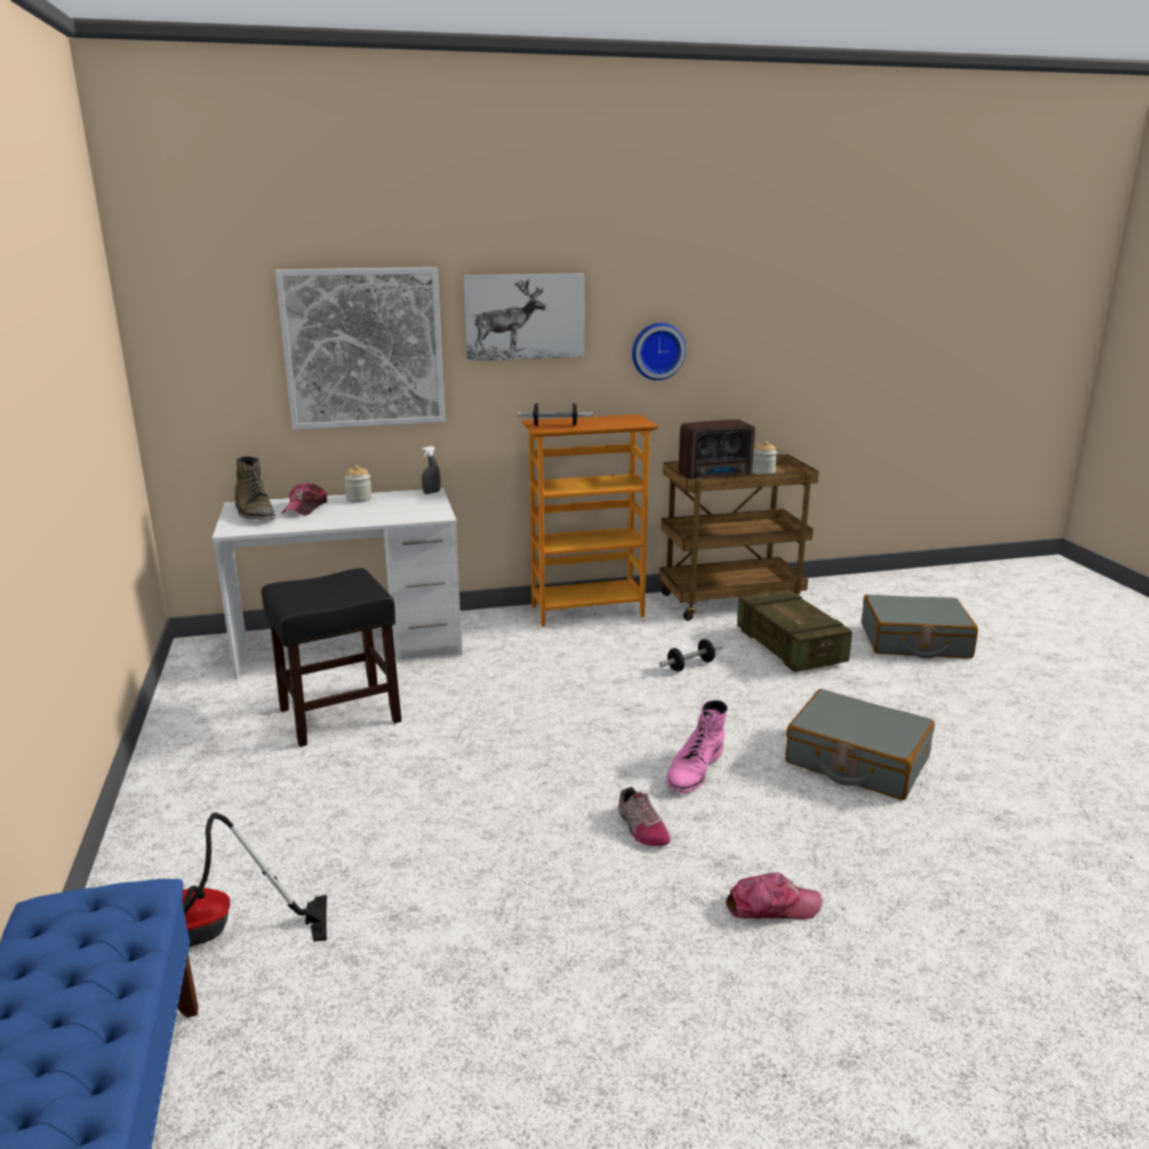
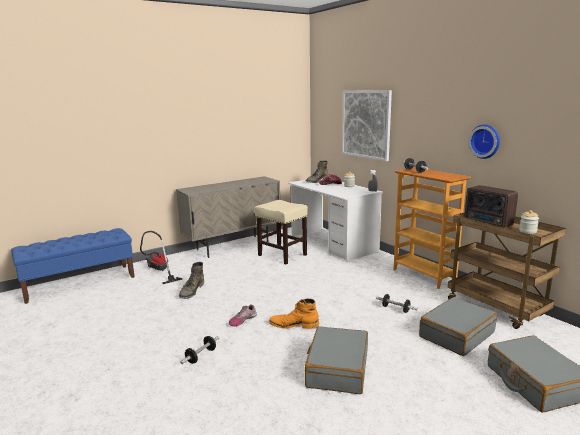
camera: 70 degrees right, 5 degrees down
(182, 773) = (233, 246): none -> beige cabinet
(338, 716) = (281, 255): black stool -> beige stool
(426, 886) = (191, 291): none -> green boot
(524, 316) = (422, 115): picture -> none
(694, 770) = (294, 325): pink boot -> orange boot
(772, 906) = (201, 356): cap -> dumbbell
(790, 647) = (456, 334): crate -> grey suitcase

